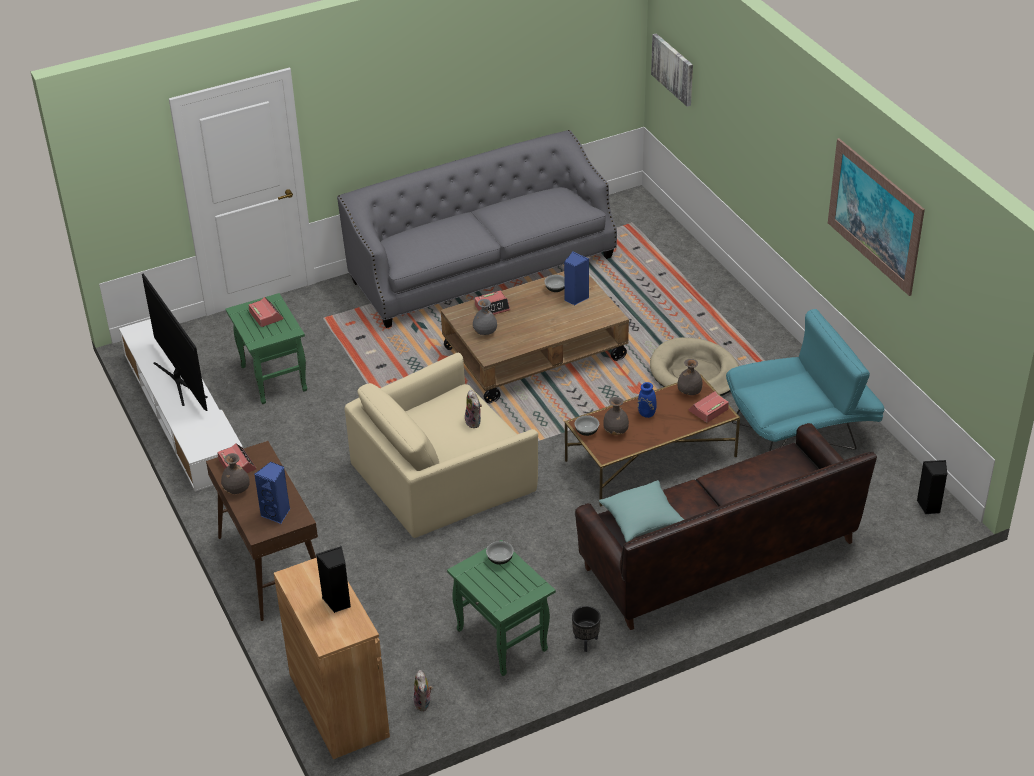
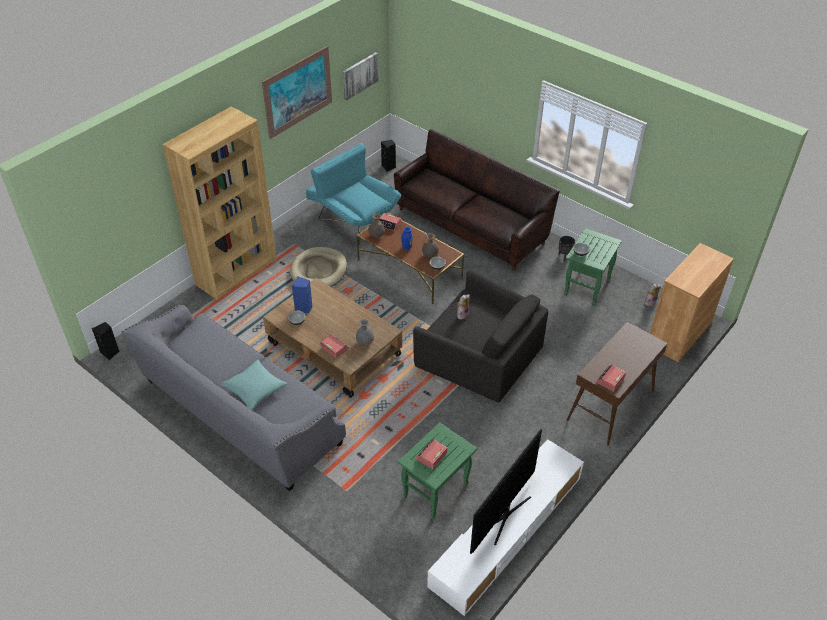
camera: 115 degrees left, 5 degrees up
(237, 490) = (631, 369): grey vase -> none
(277, 513) = (634, 341): blue speaker -> none
(338, 601) = (694, 264): black speaker -> black speaker (110, 353)
(442, 475) = (479, 354): beige armchair -> black armchair
(642, 520) = (503, 220): turquoise pillow -> turquoise pillow (255, 390)
(673, 69) = (96, 229): picture -> picture (360, 75)
(729, 303) = (237, 272): none -> brown bookcase

